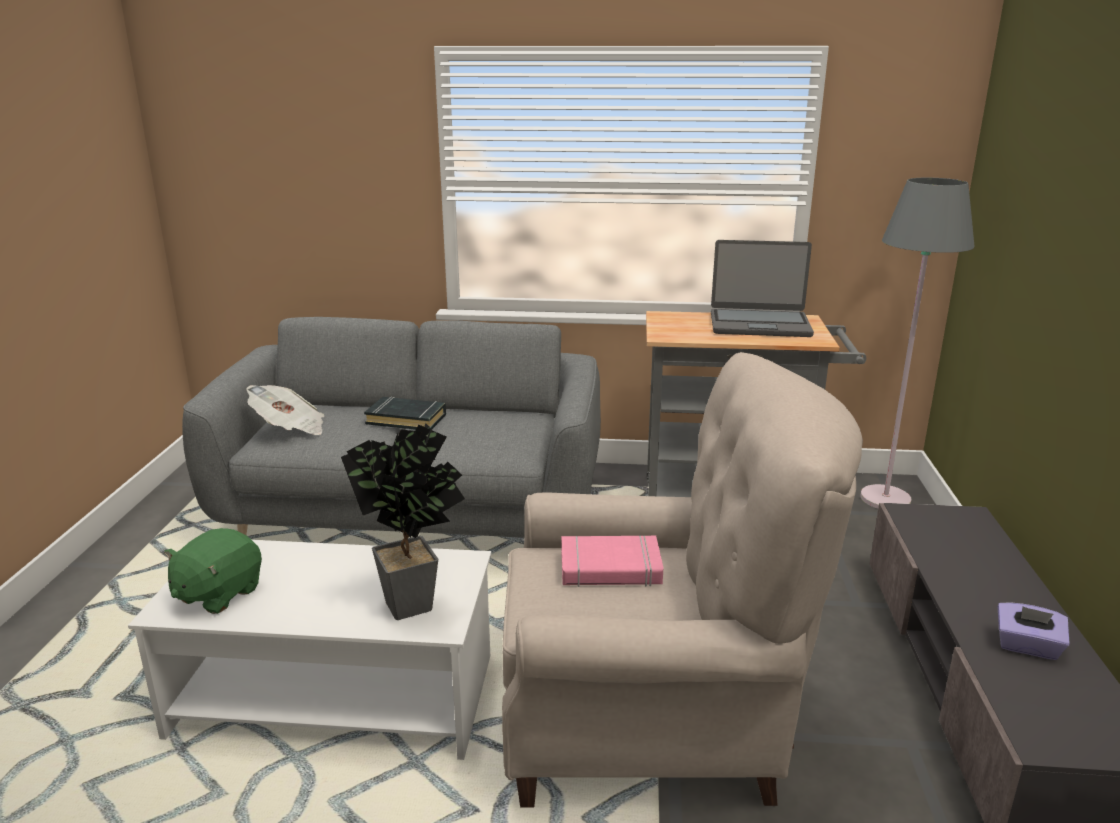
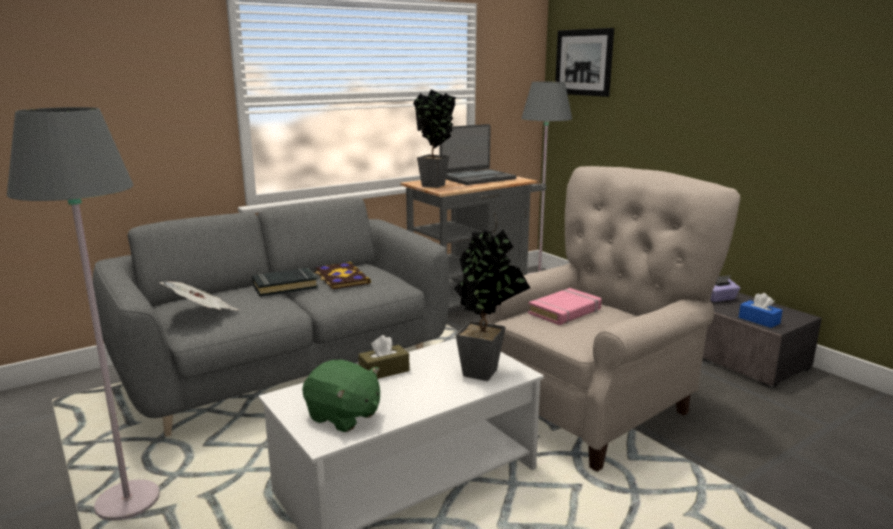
camera: 40 degrees left, 5 degrees down
(141, 593) = (127, 502): none -> grey floor lamp
(218, 594) = (343, 416): green plush toy -> green plush toy turned 45 degrees counterclockwise
(333, 559) = (384, 371): none -> brown tissue box
(471, 425) = (341, 278): none -> book
(671, 327) = (435, 186): none -> potted plant
(1010, 151) = (583, 62): none -> picture
(1027, 718) = (759, 320): none -> blue tissue box

